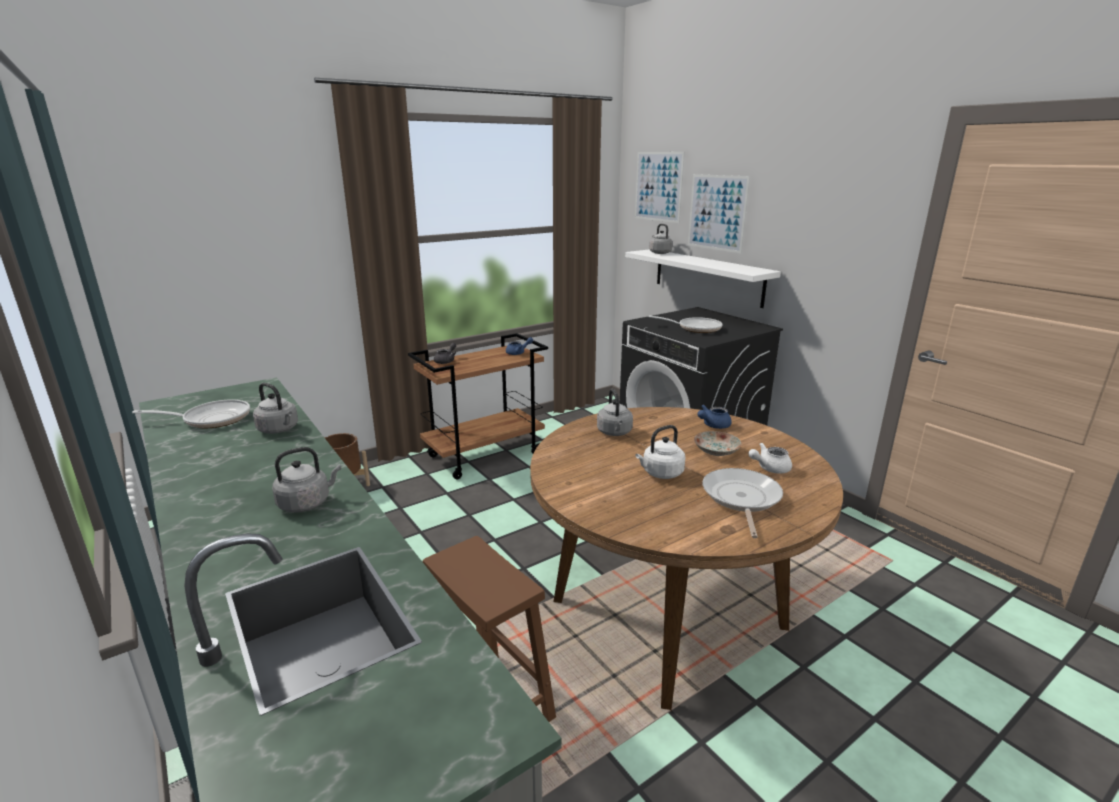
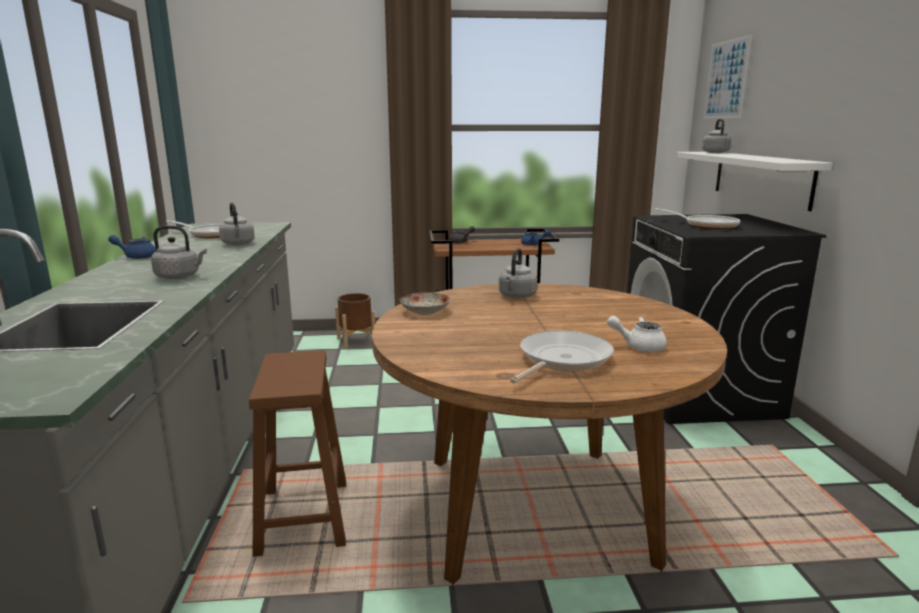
camera: 30 degrees right, 5 degrees down
(660, 473) = (510, 328): white kettle -> none
(713, 425) = (632, 308): blue teapot -> blue teapot (137, 256)
(715, 451) = (599, 324): plate -> plate (425, 311)
(717, 212) = (775, 99): picture -> none

